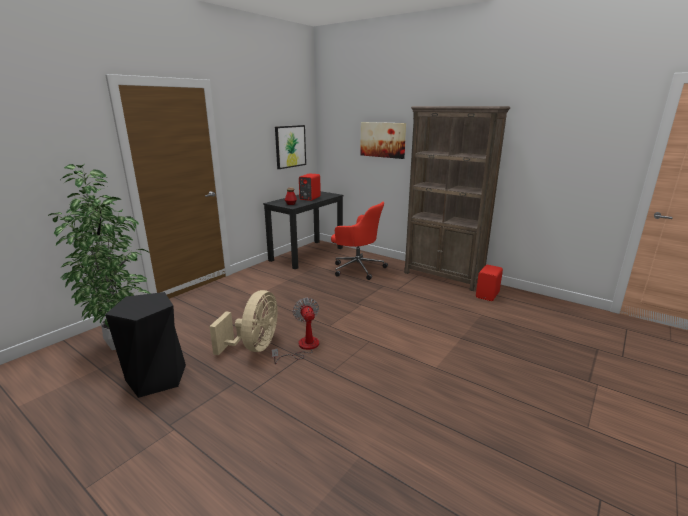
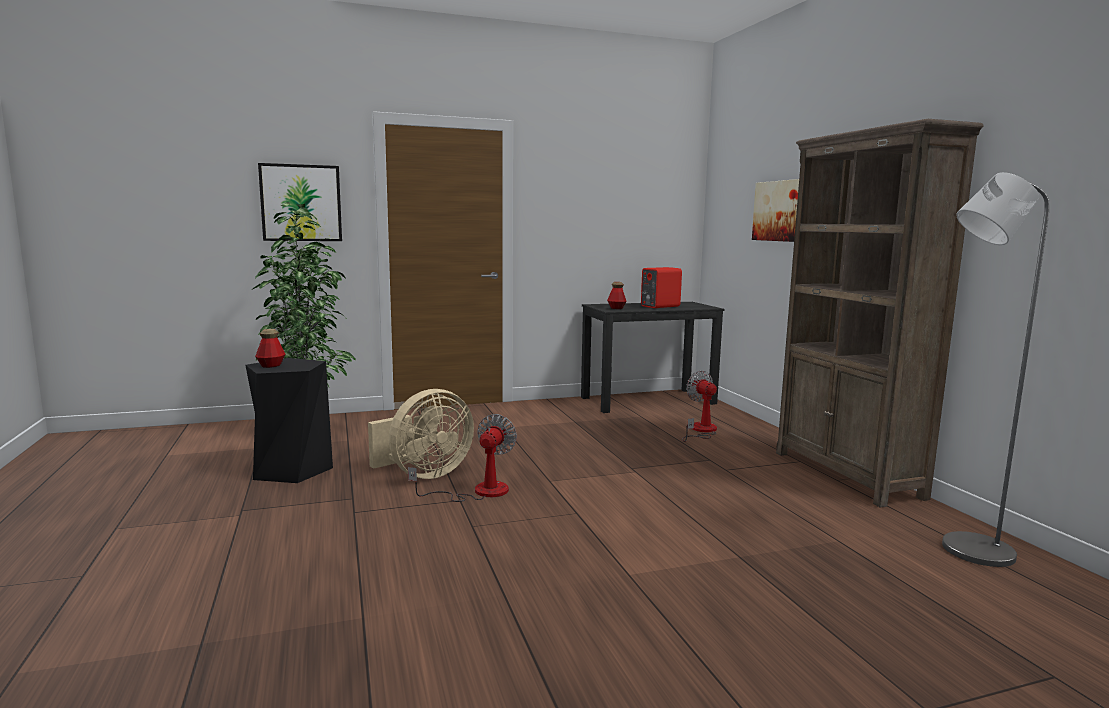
camera: 35 degrees right, 10 degrees down
(131, 309) = (271, 365): none -> bottle
(290, 146) = (646, 224): picture -> picture (301, 203)
(357, 268) = (701, 431): red office chair -> fan
(488, 295) = (904, 520): red speaker -> none
(520, 303) = (965, 551): none -> grey floor lamp

